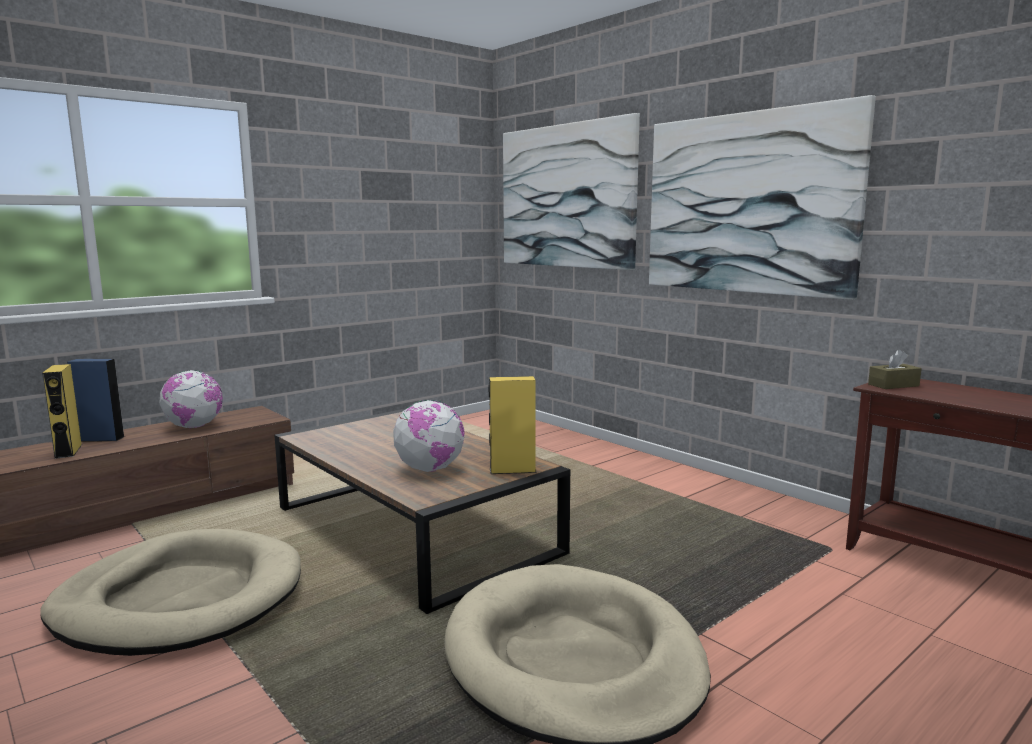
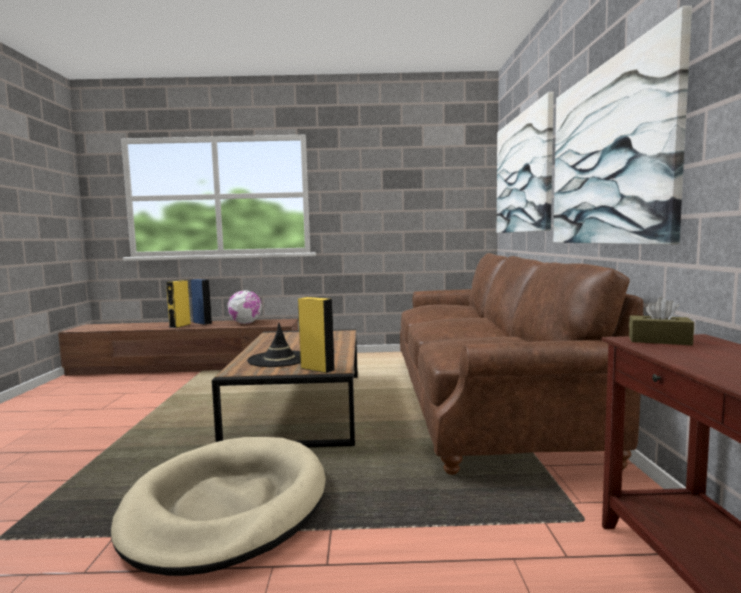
camera: 40 degrees right, 5 degrees down
(180, 599) = (153, 407): beige dog bed -> none
(430, 469) = (279, 359): globe -> black hat
(589, 469) = (482, 399): none -> brown sofa

